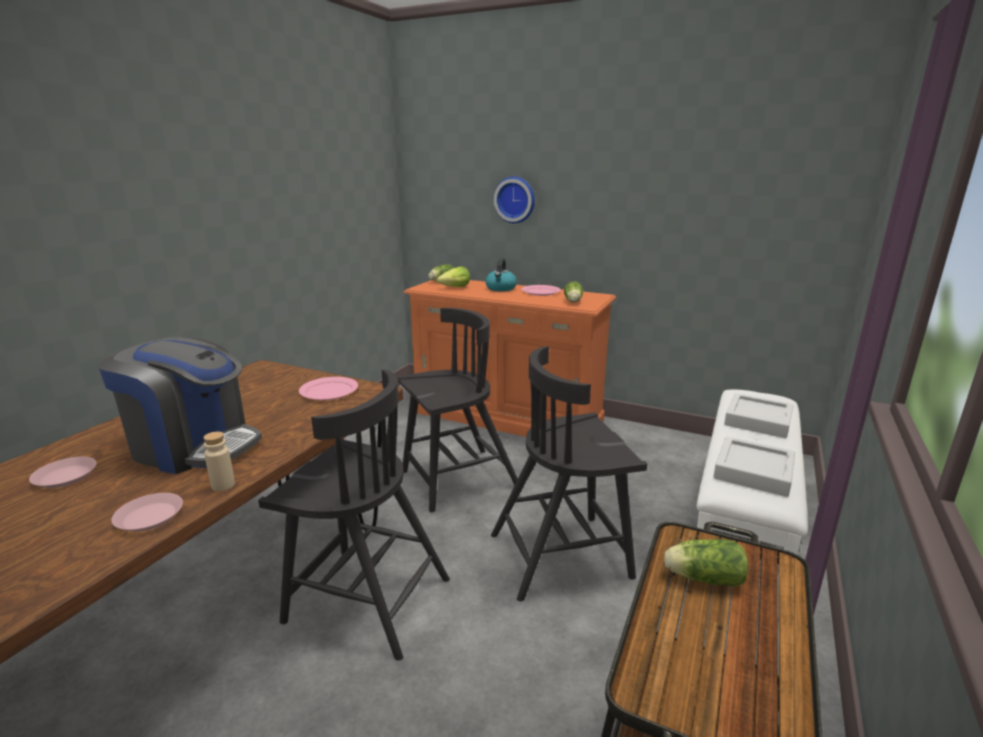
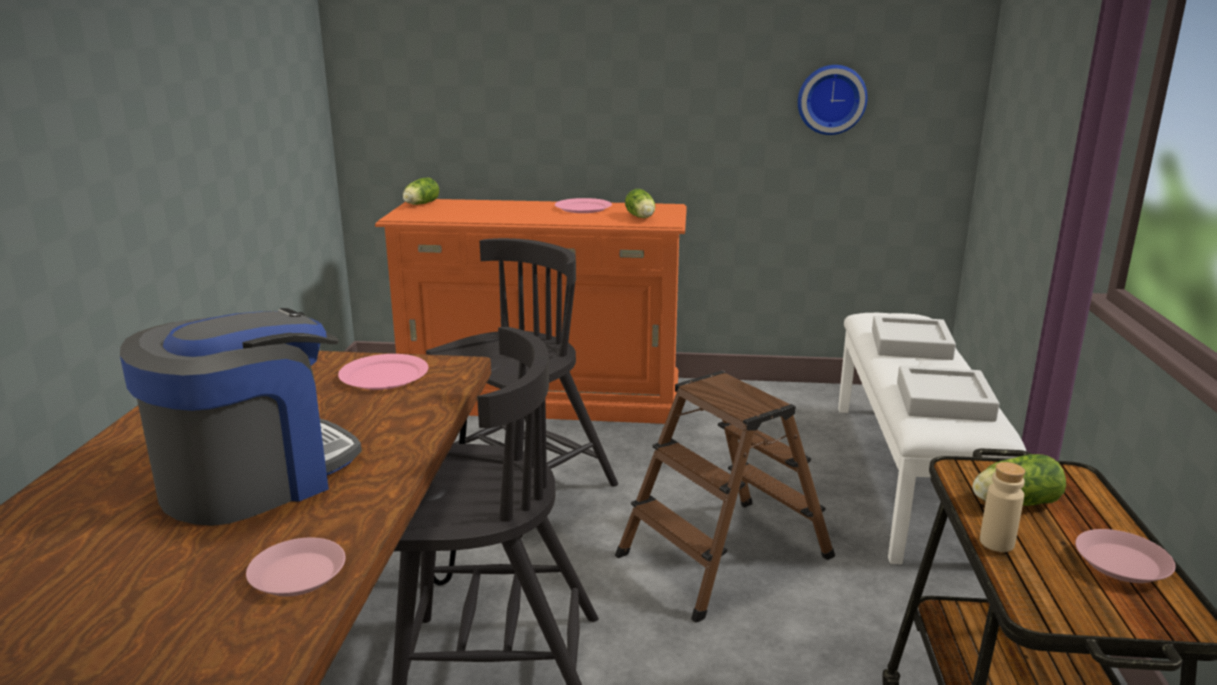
camera: 20 degrees left, 0 degrees up
(65, 477) = (81, 554): pink plate -> pink plate (1122, 563)
(194, 446) = (255, 478): coffee machine -> coffee machine turned 45 degrees counterclockwise
(223, 485) = (364, 516): beige bottle -> beige bottle (996, 543)
(455, 288) = (453, 212): lettuce -> none
(501, 288) = (522, 208): kettle -> none
(515, 199) = (525, 75): wall clock -> wall clock (831, 99)
(563, 554) = (724, 555): black chair -> brown step ladder

